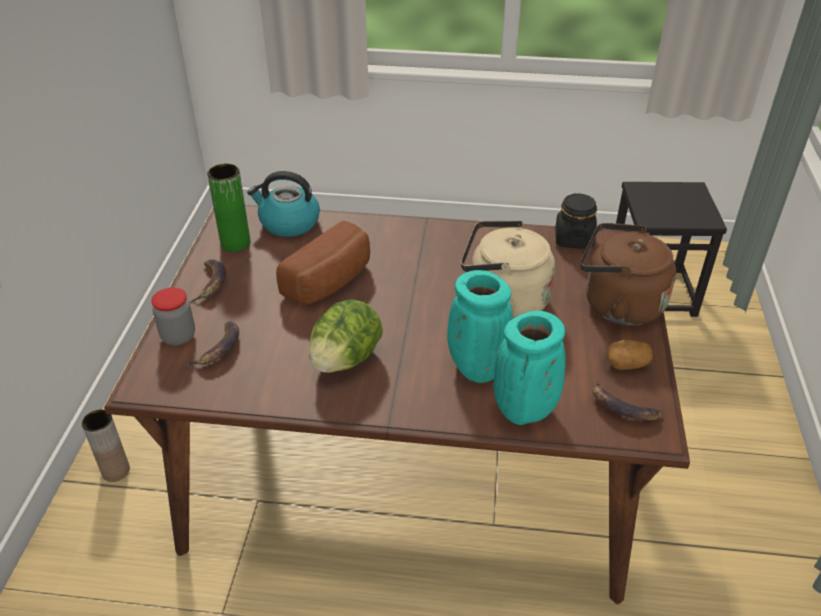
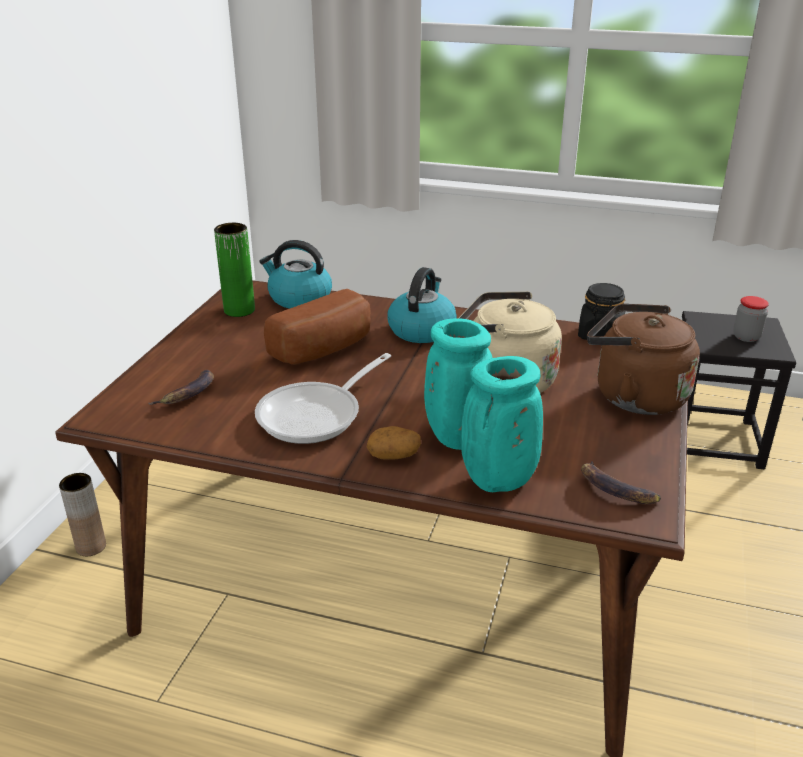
camera: 10 degrees right, 10 degrees down
(178, 336) = (152, 380): jar -> jar (746, 337)
(211, 284) = (202, 340): banana -> none
(346, 359) = (316, 415): lettuce -> frying pan
(414, 249) = (421, 329): none -> kettle
(627, 363) = (631, 449): potato -> potato (394, 455)

